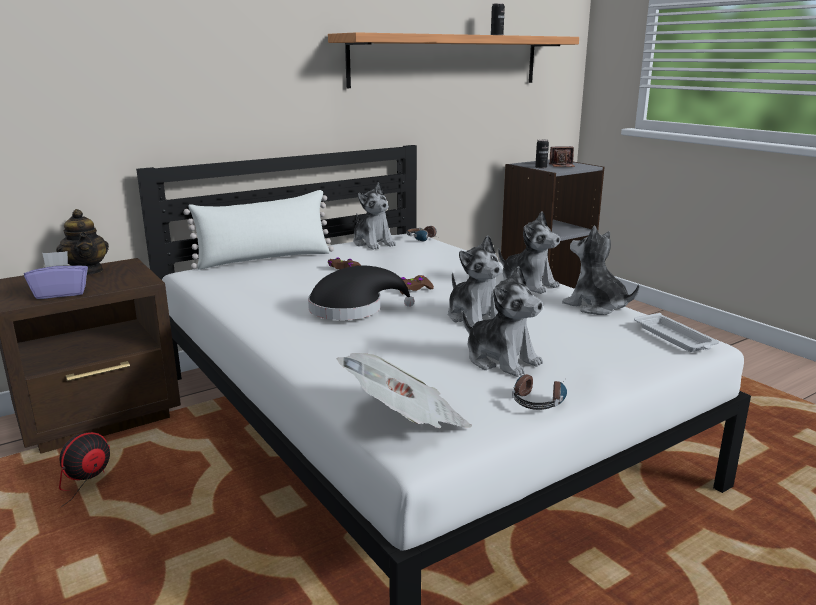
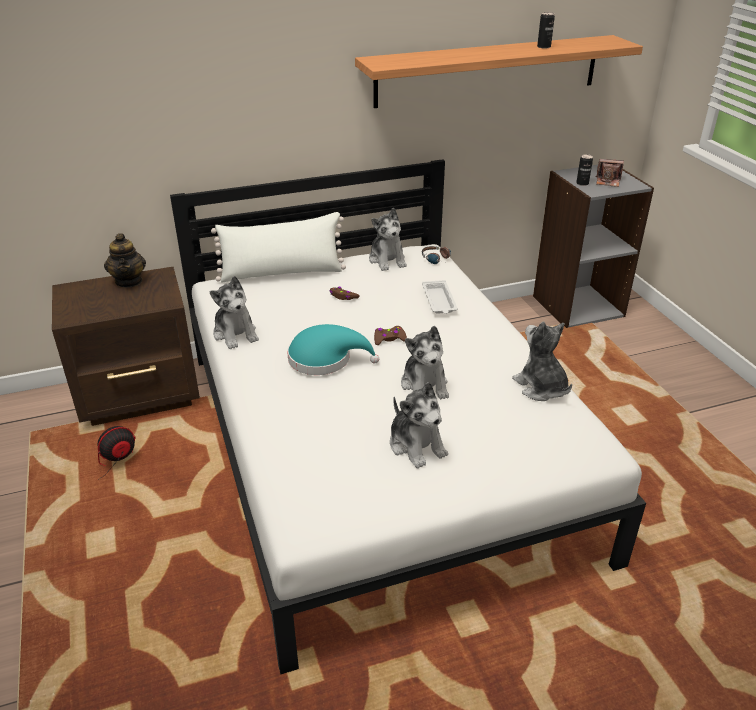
camera: 15 degrees right, 15 degrees up
(61, 293) = (103, 311): purple tissue box -> none
(352, 309) = (325, 359): black hat -> turquoise hat
(406, 422) = (307, 502): newspaper -> none
(528, 284) = (497, 345): plush toy -> plush toy (235, 334)
(539, 399) = (420, 497): headphones -> none
(675, 338) = (584, 443): white tray -> white tray (439, 301)

